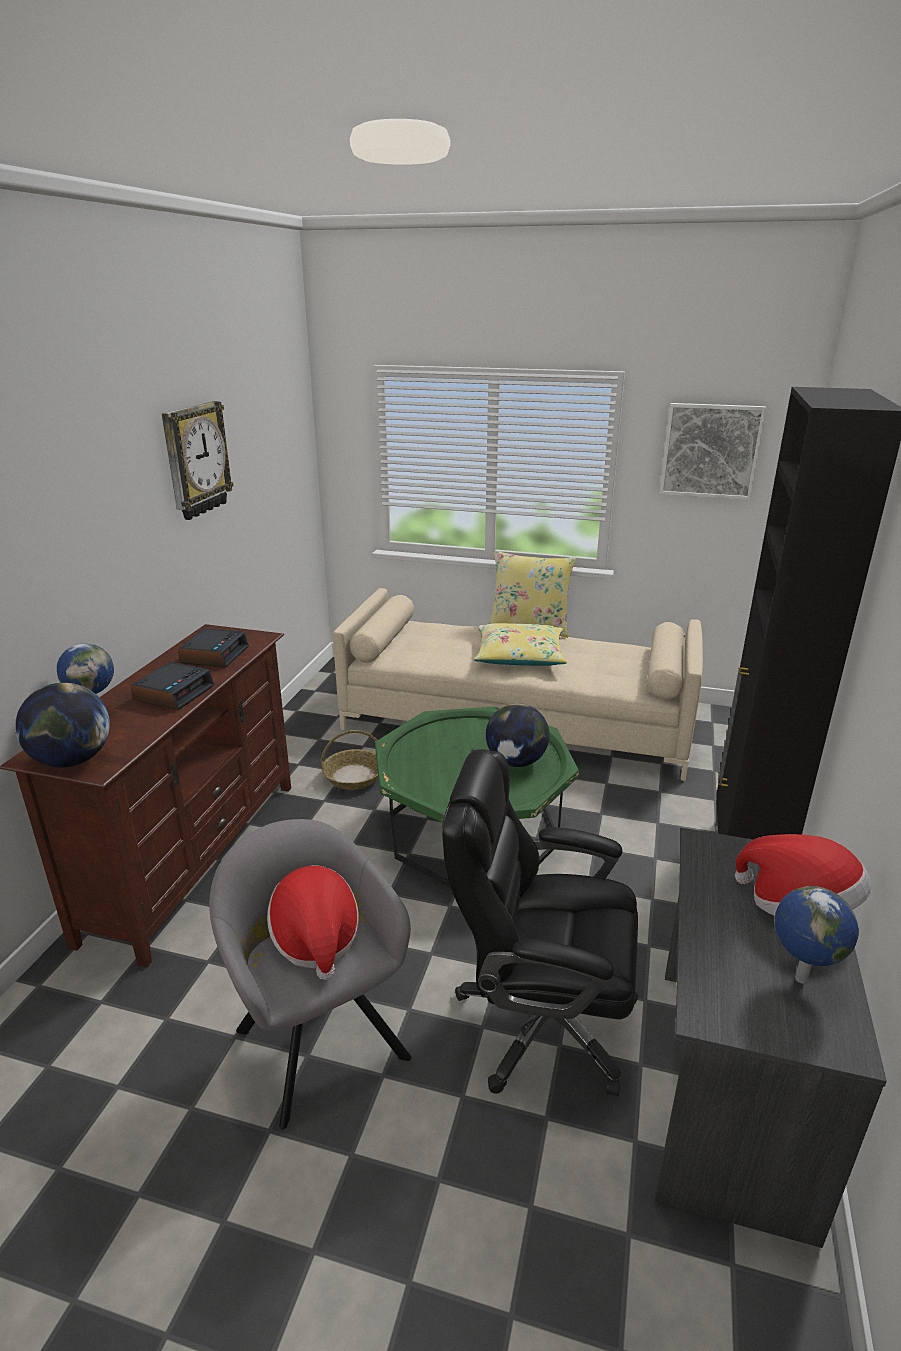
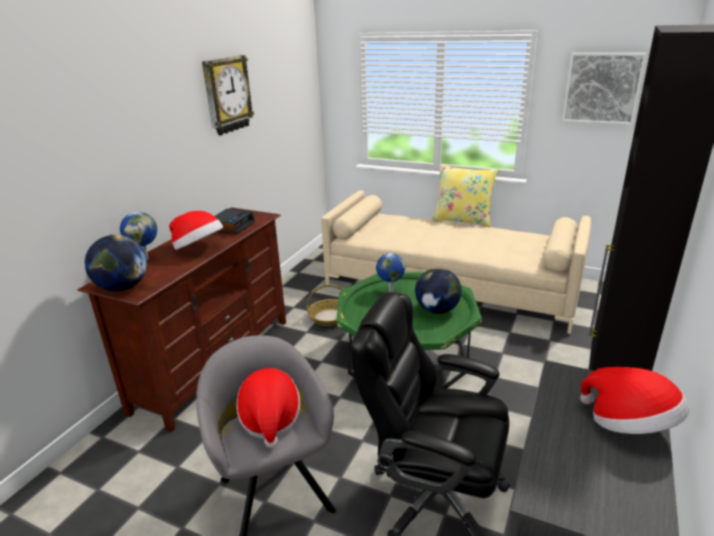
camera: 10 degrees right, 0 degrees up
(174, 693) = (198, 249): alarm clock -> hat
(519, 656) = (452, 238): yellow pillow -> none
(799, 978) = (620, 479): globe -> globe (390, 292)

